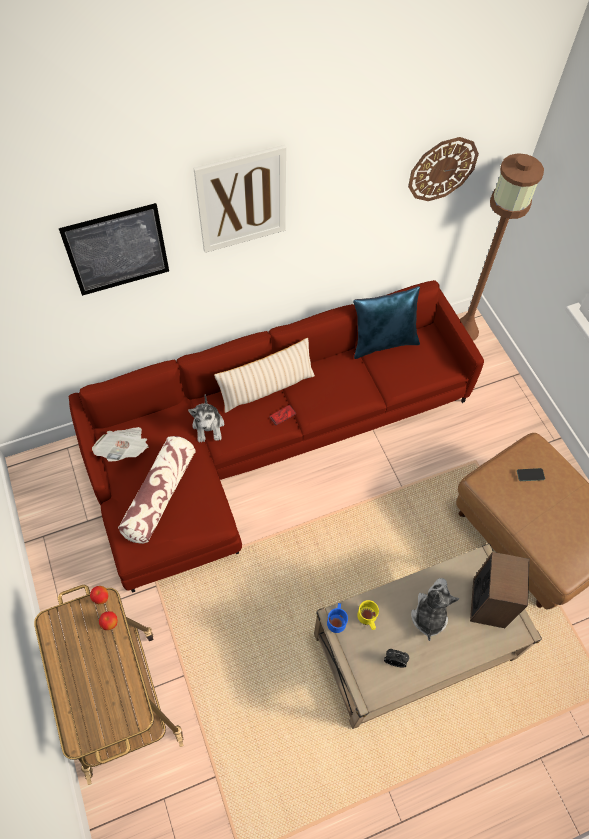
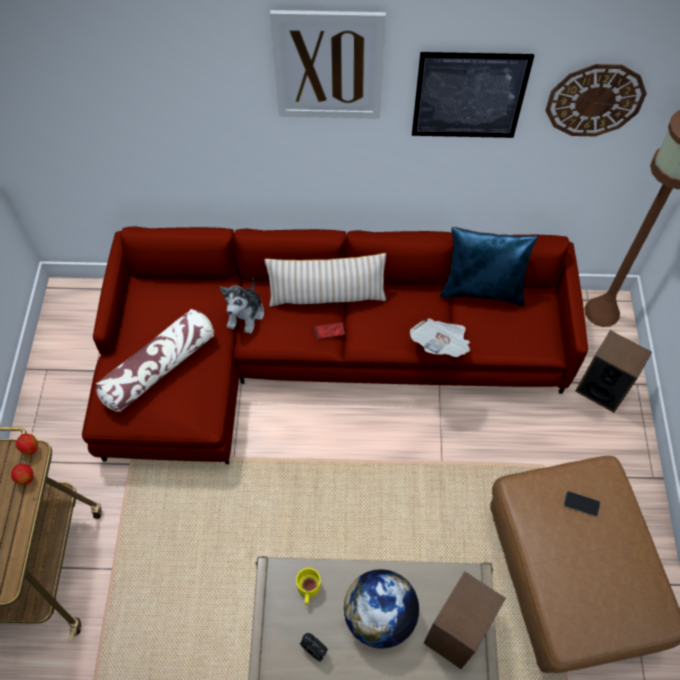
camera: 25 degrees right, 0 degrees up
(117, 250) = (177, 83): picture -> picture (469, 96)
(125, 450) = (148, 308): newspaper -> newspaper (440, 345)
(336, 620) = (273, 576): blue mug -> none
(429, 615) = (379, 616): plush toy -> globe
(490, 388) = (601, 389): none -> speaker

